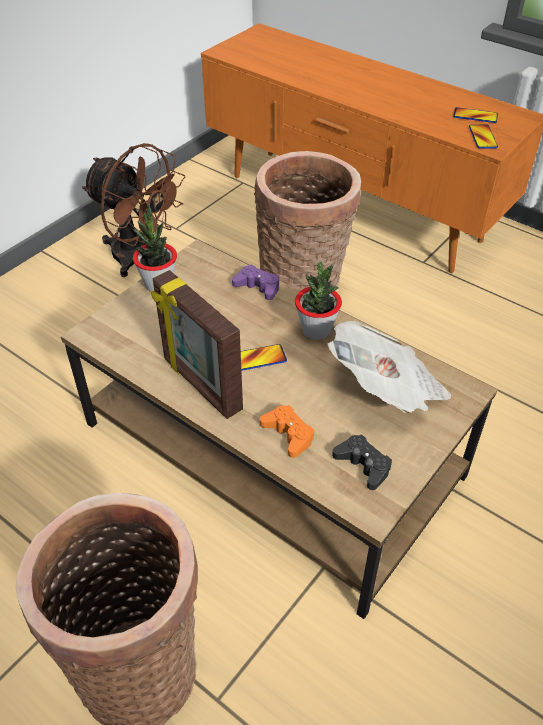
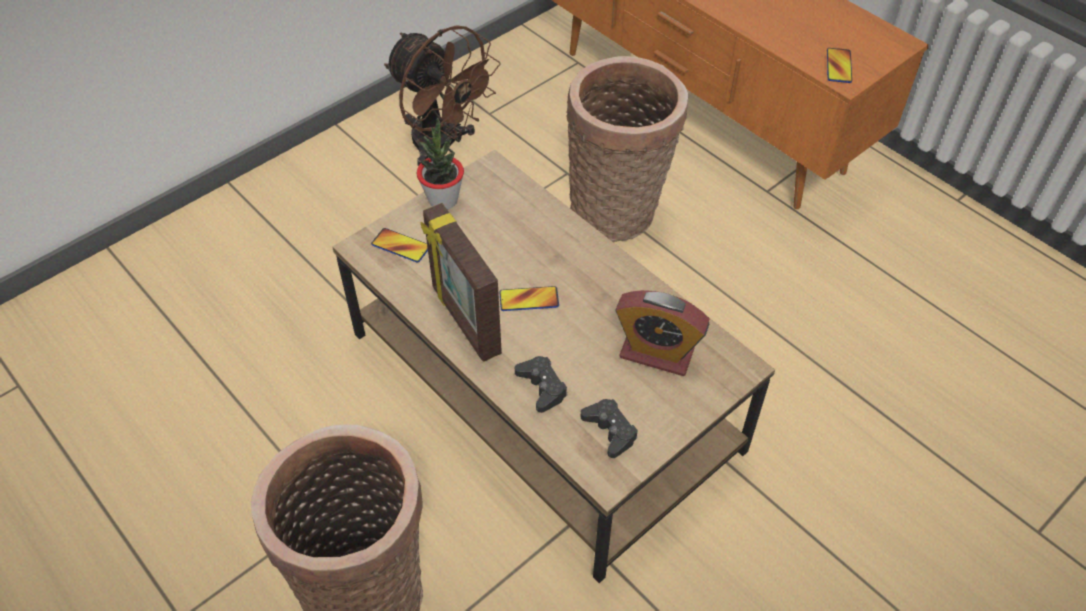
camera: 10 degrees right, 5 degrees up
(258, 287) = (548, 216): purple game controller -> none
(288, 434) = (542, 387): orange game controller -> black game controller
(316, 330) = (598, 275): potted plant -> none
(387, 390) = (656, 353): newspaper -> alarm clock
(475, 116) = (839, 36): phone -> phone (401, 246)

